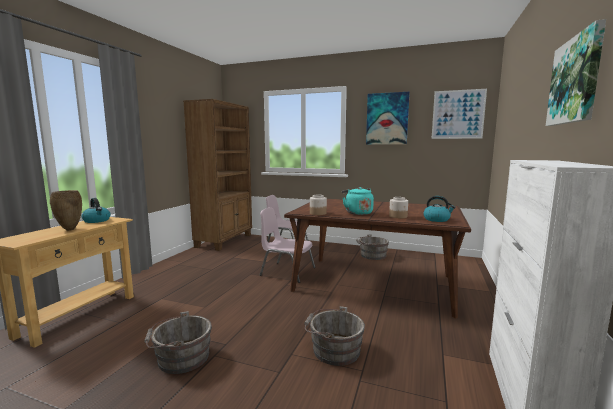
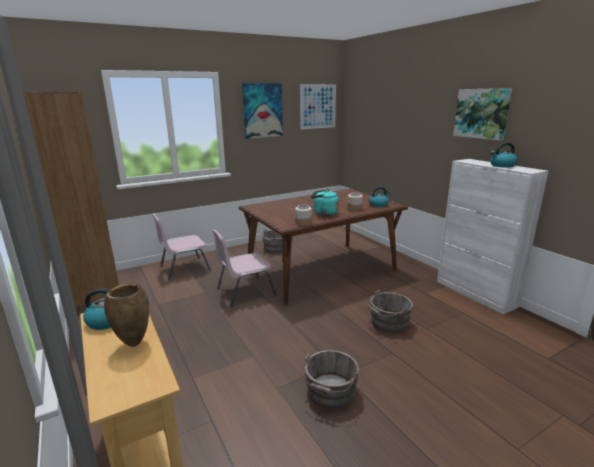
camera: 50 degrees left, 10 degrees up
(562, 163) = (502, 165): none -> kettle

